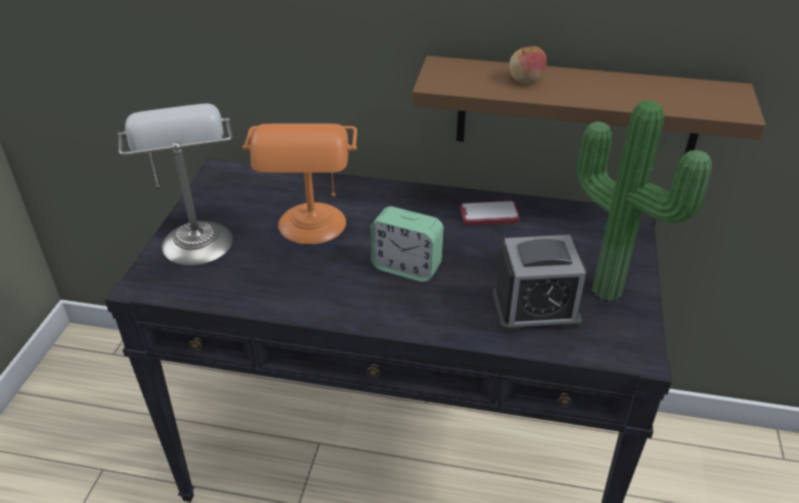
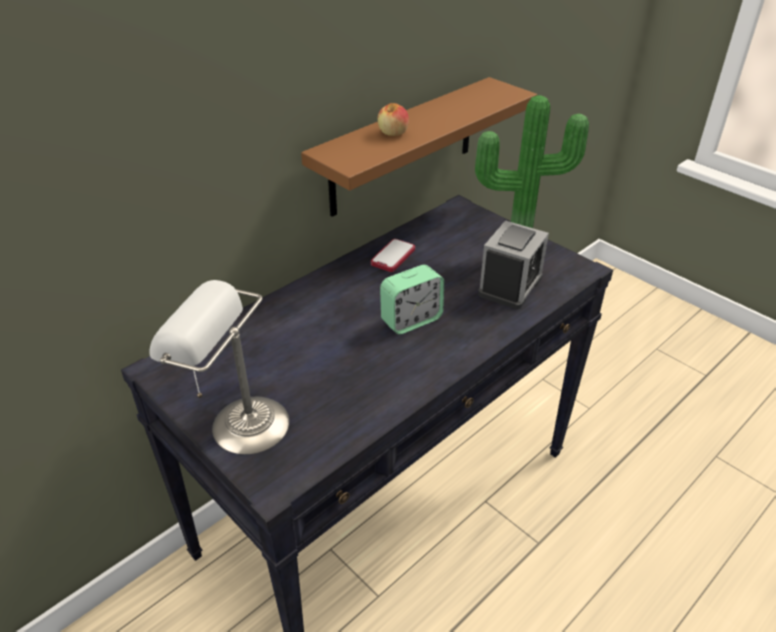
camera: 55 degrees left, 0 degrees up
(312, 232) = (316, 349): orange table lamp -> none

